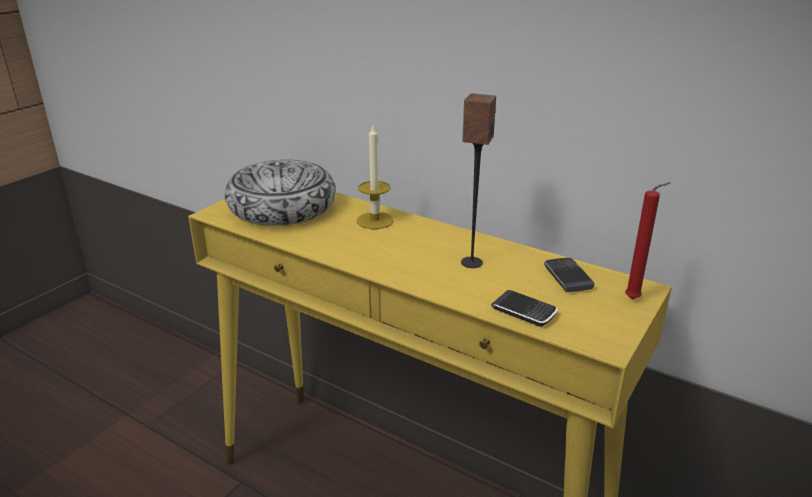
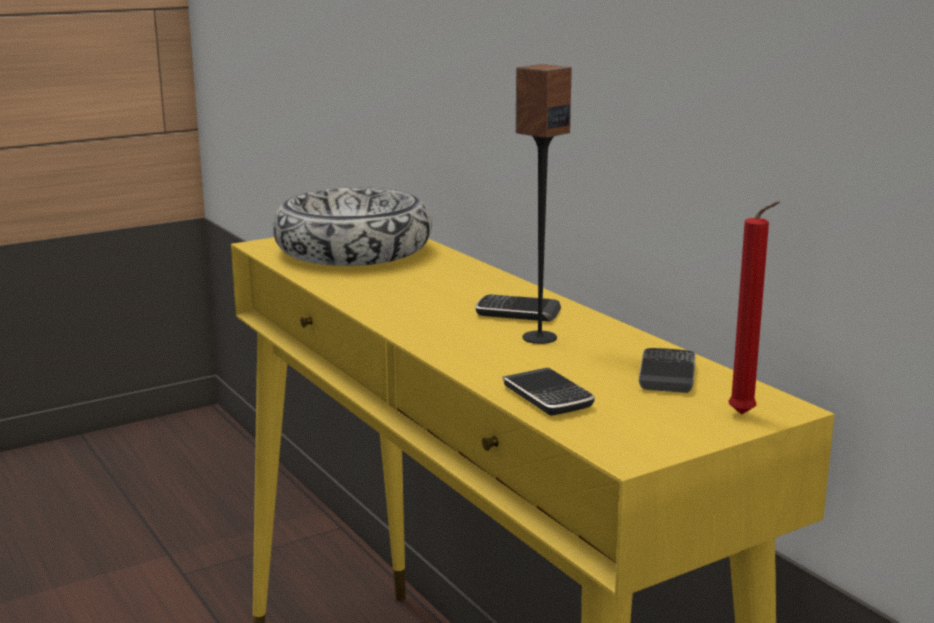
camera: 25 degrees right, 10 degrees down
(375, 220) = (459, 278): candle -> none
(438, 244) = (517, 313): none -> phone

